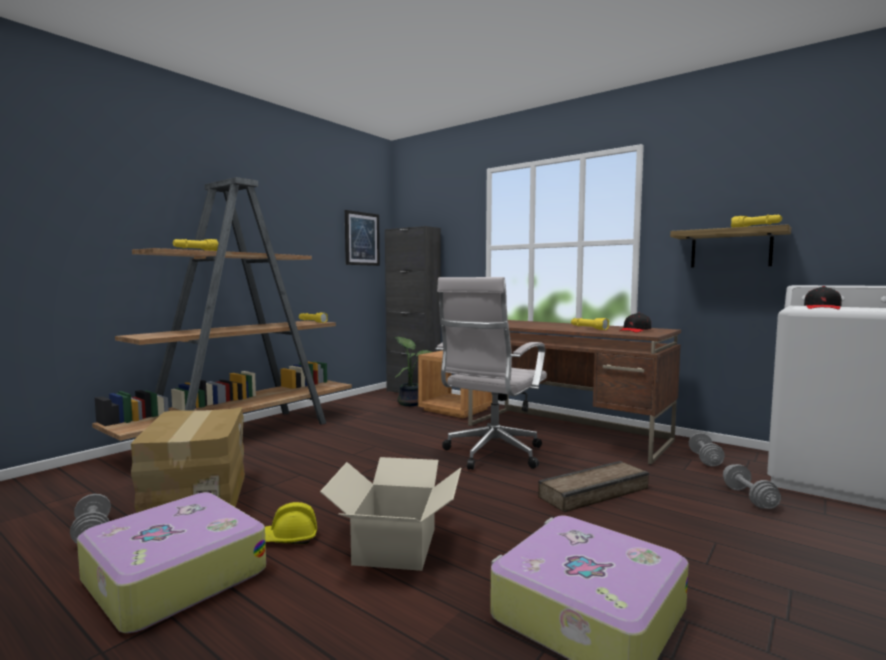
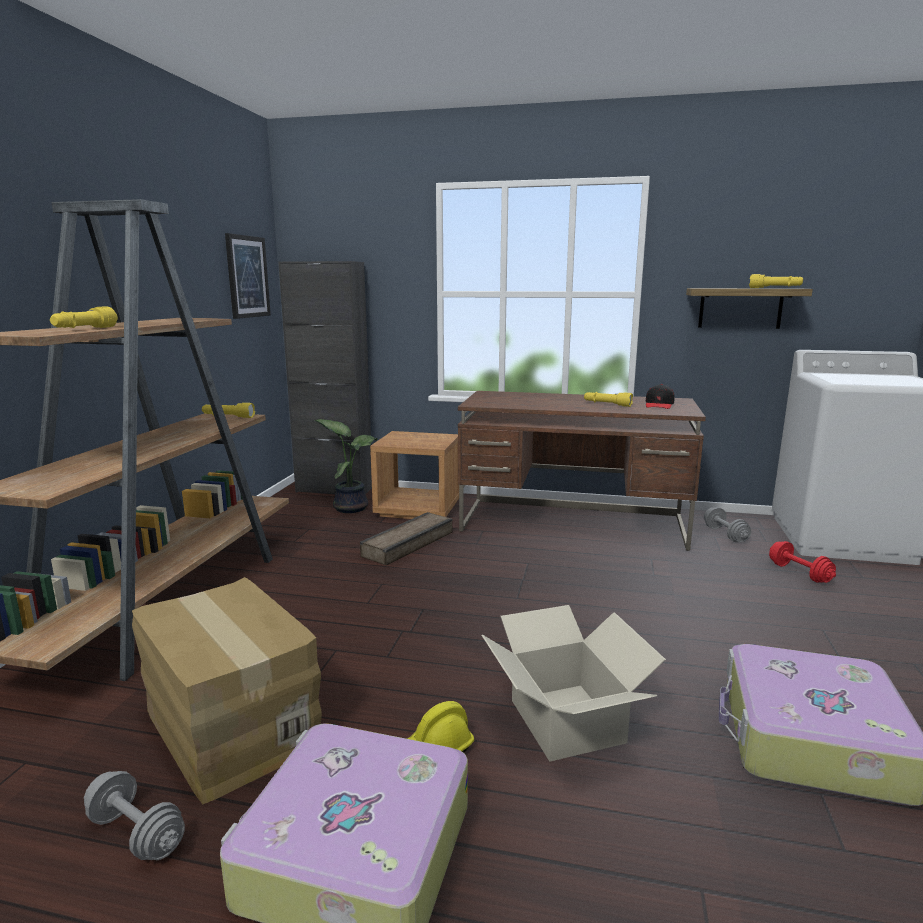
camera: 25 degrees left, 10 degrees up
(491, 455) = (530, 570): white office chair -> none
(595, 493) = (678, 597): crate -> crate (409, 544)
(749, 498) = (799, 573): grey dumbbell -> red dumbbell
(822, 308) = (849, 379): black cap -> none

